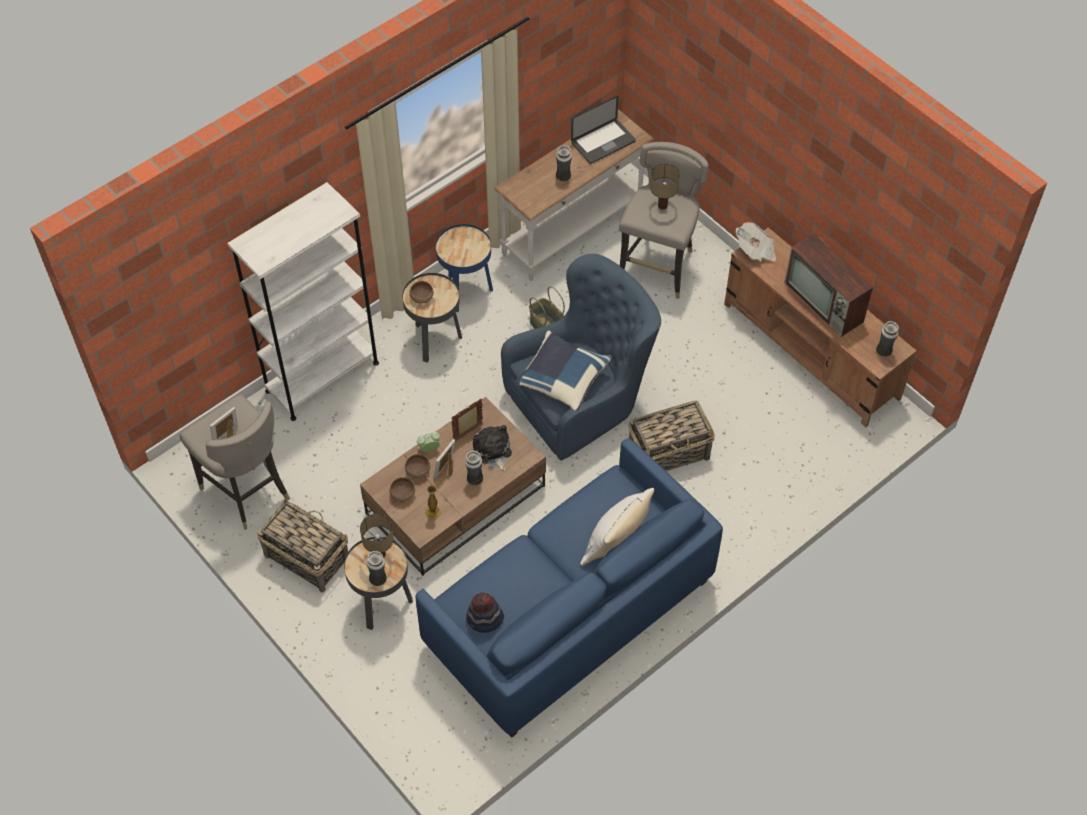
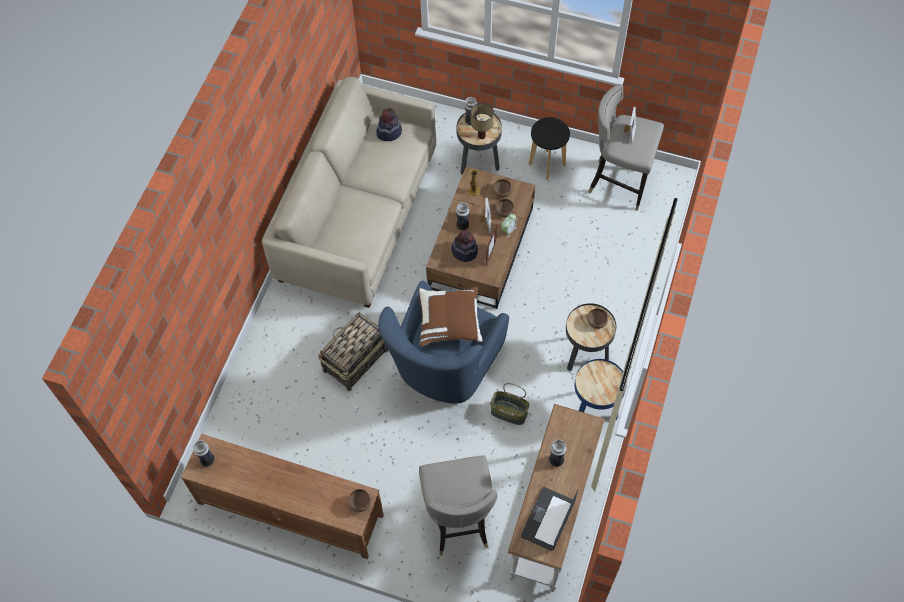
camera: 150 degrees right, 5 degrees up
(306, 557) = (547, 165): basket -> black stool
(322, 377) = (640, 283): white bookcase -> none
(493, 451) = (464, 251): plush toy -> hat
(562, 379) = (449, 322): blue pillow -> brown pillow
(569, 613) = (357, 216): blue sofa -> beige sofa
(616, 544) = (335, 217): white pillow -> none
(662, 206) = (458, 488): table lamp -> none
(755, 251) = (359, 503): newspaper -> brown bowl
(825, 303) = (276, 482): television -> none

